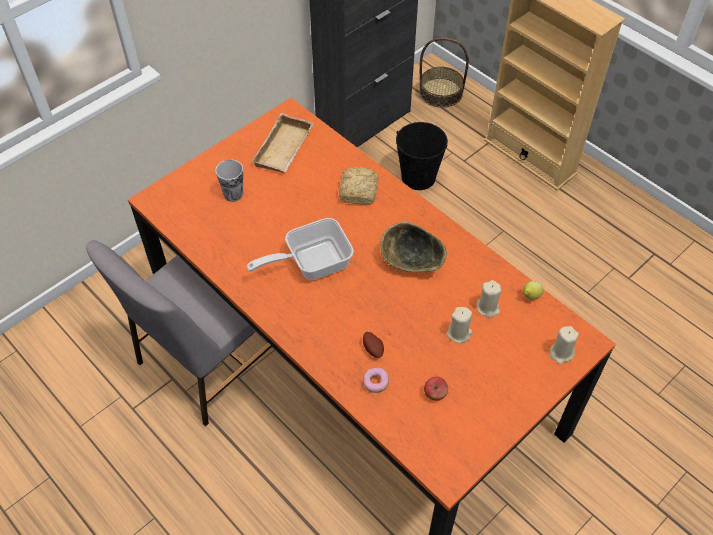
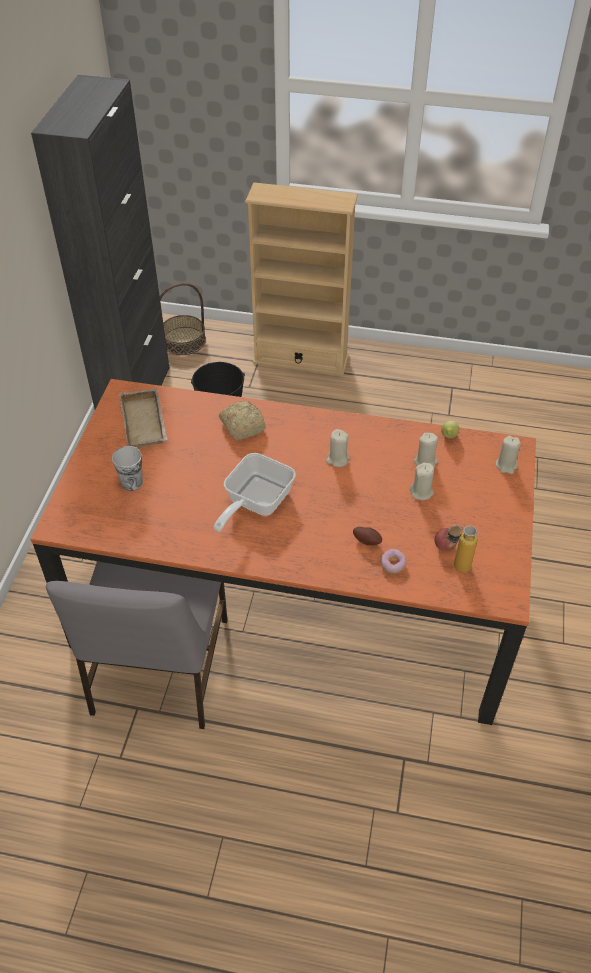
camera: 35 degrees left, 5 degrees down
(411, 263) = (337, 459): bowl -> beige candle
(427, 418) = (455, 567): none -> bottle

